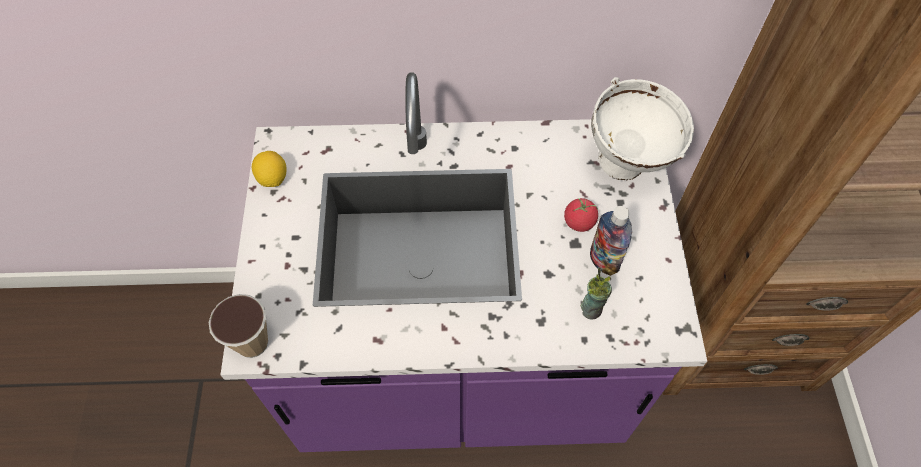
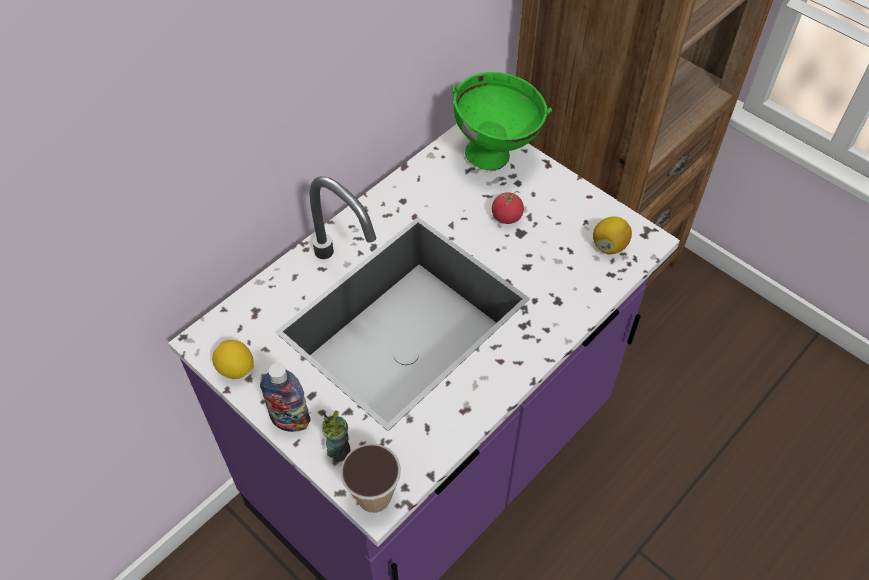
camera: 45 degrees left, 5 degrees down
(591, 309) = (579, 266): cup -> cup (339, 450)
(603, 261) = (552, 230): bottle -> bottle (290, 421)
(629, 168) = (497, 156): white bowl -> green bowl
(637, 313) = (609, 245): none -> lemon

